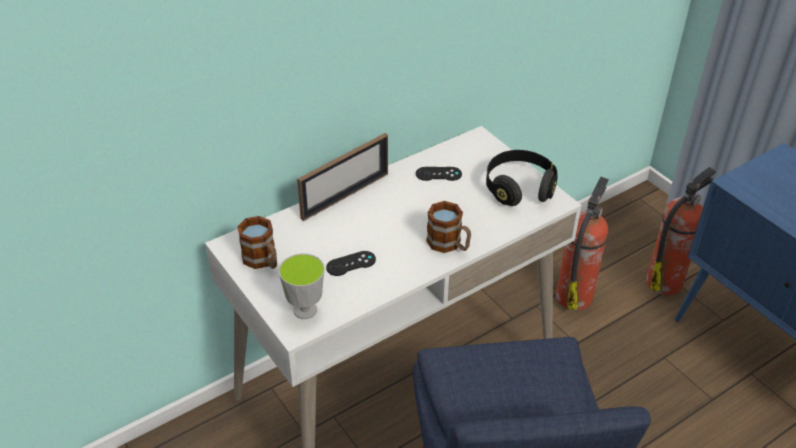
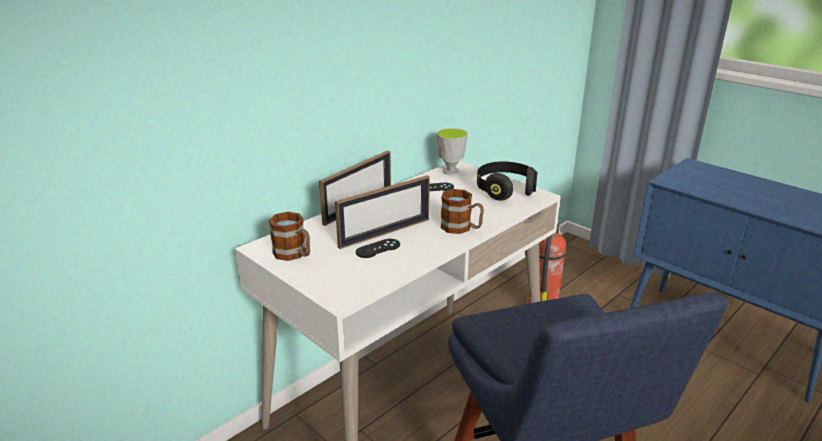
camera: 10 degrees left, 15 degrees down
(305, 310) = (344, 284): cup -> cup (450, 171)
(364, 241) = (385, 233): none -> picture frame
(665, 281) = (608, 293): fire extinguisher -> none

